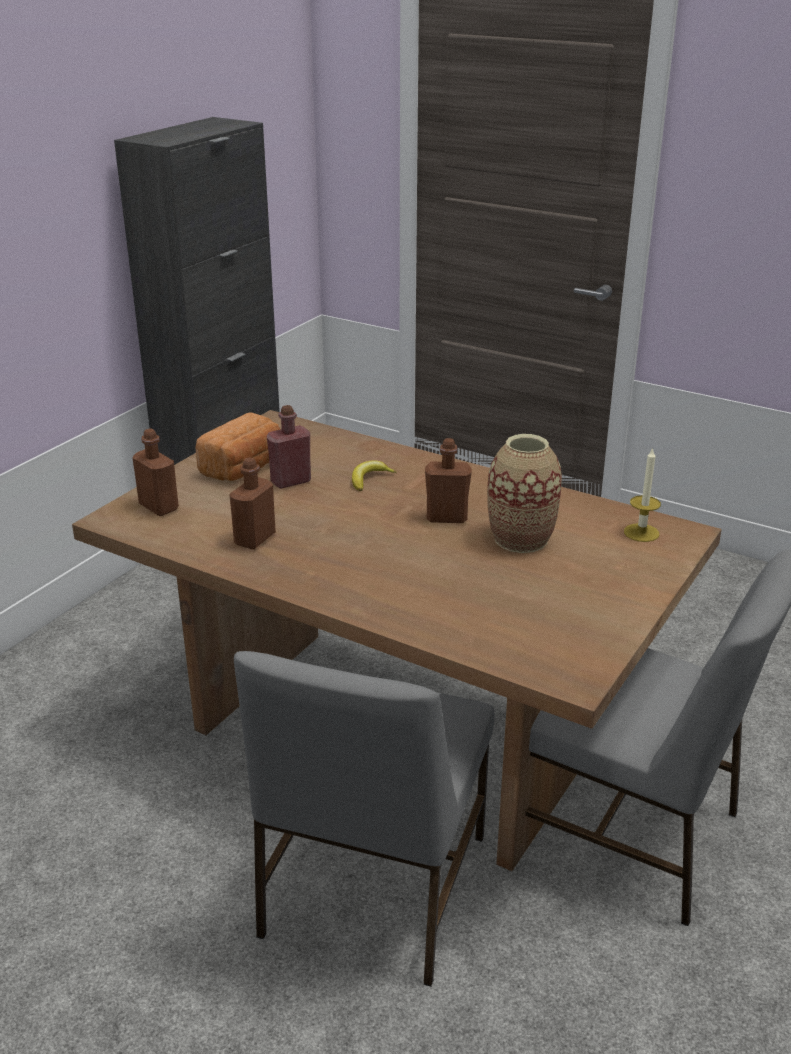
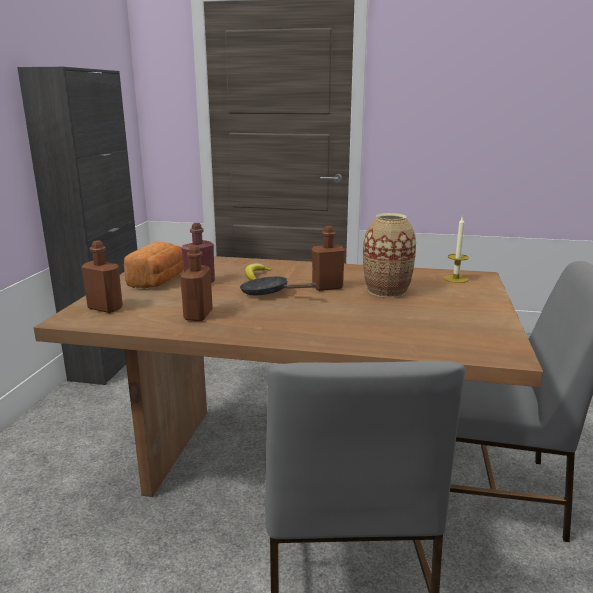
camera: 20 degrees left, 10 degrees down
(364, 516) = (269, 293): none -> black frying pan

